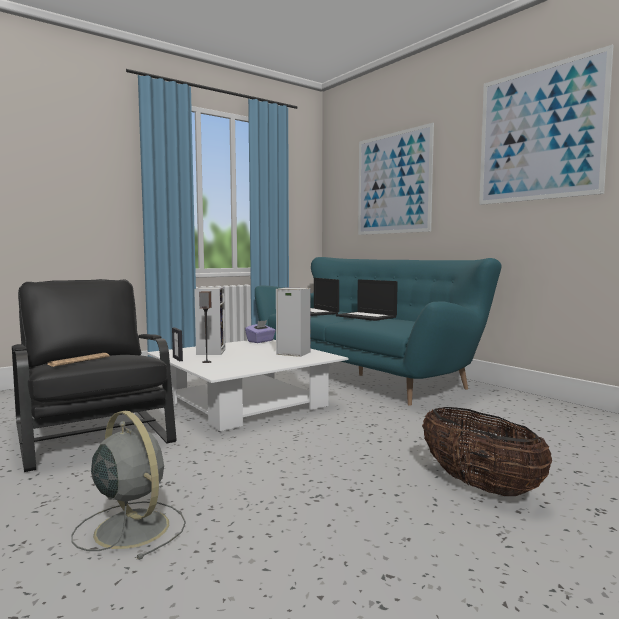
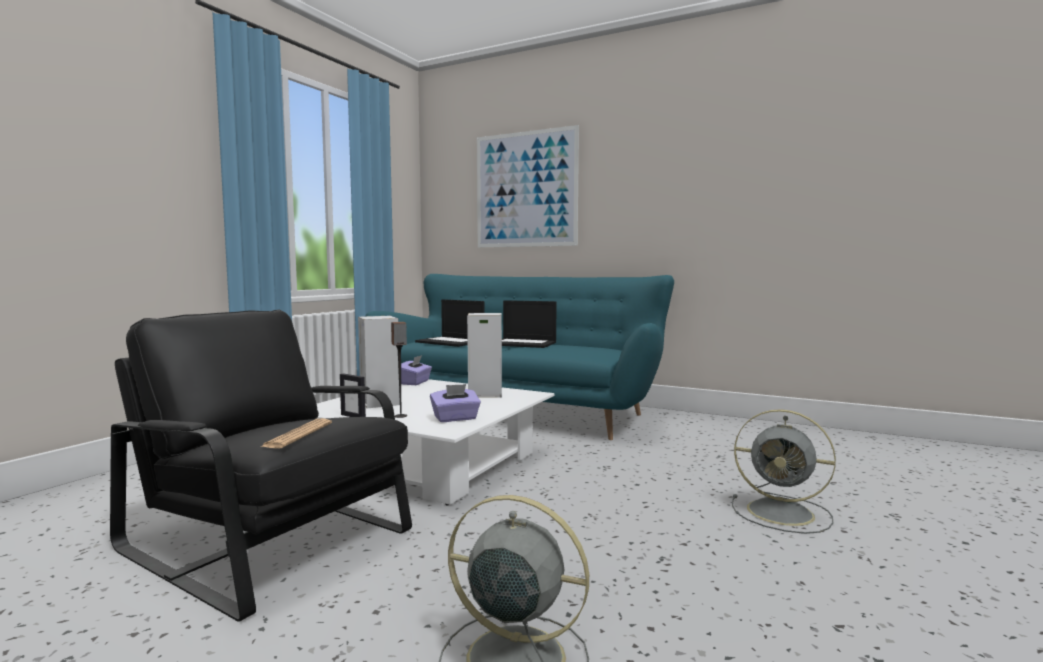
camera: 25 degrees left, 0 degrees up
(238, 367) = (455, 418): none -> purple tissue box
(479, 486) = (783, 513): basket -> grey fan
(539, 134) = (703, 149): picture -> none

